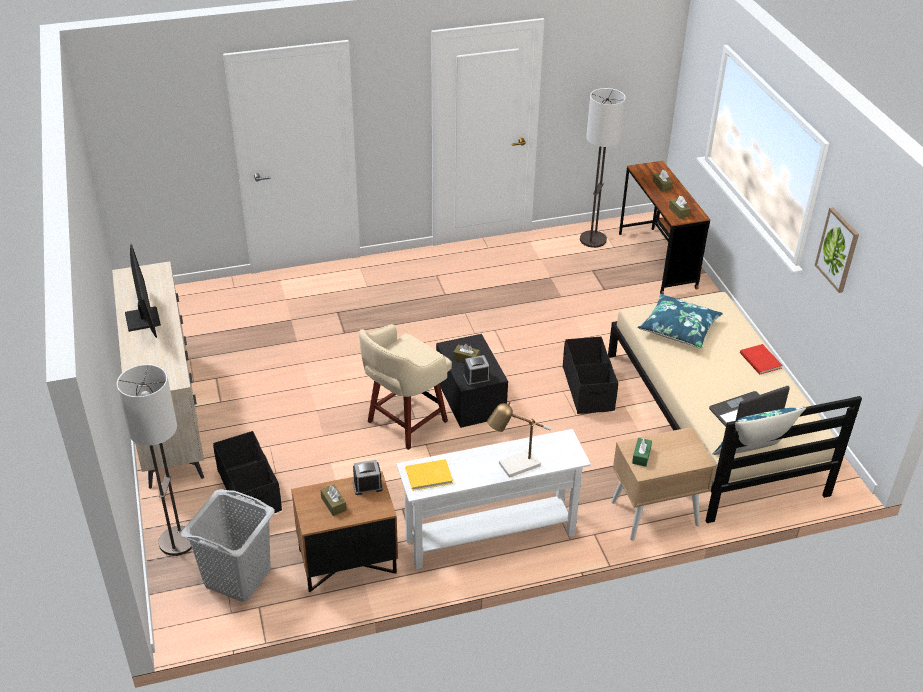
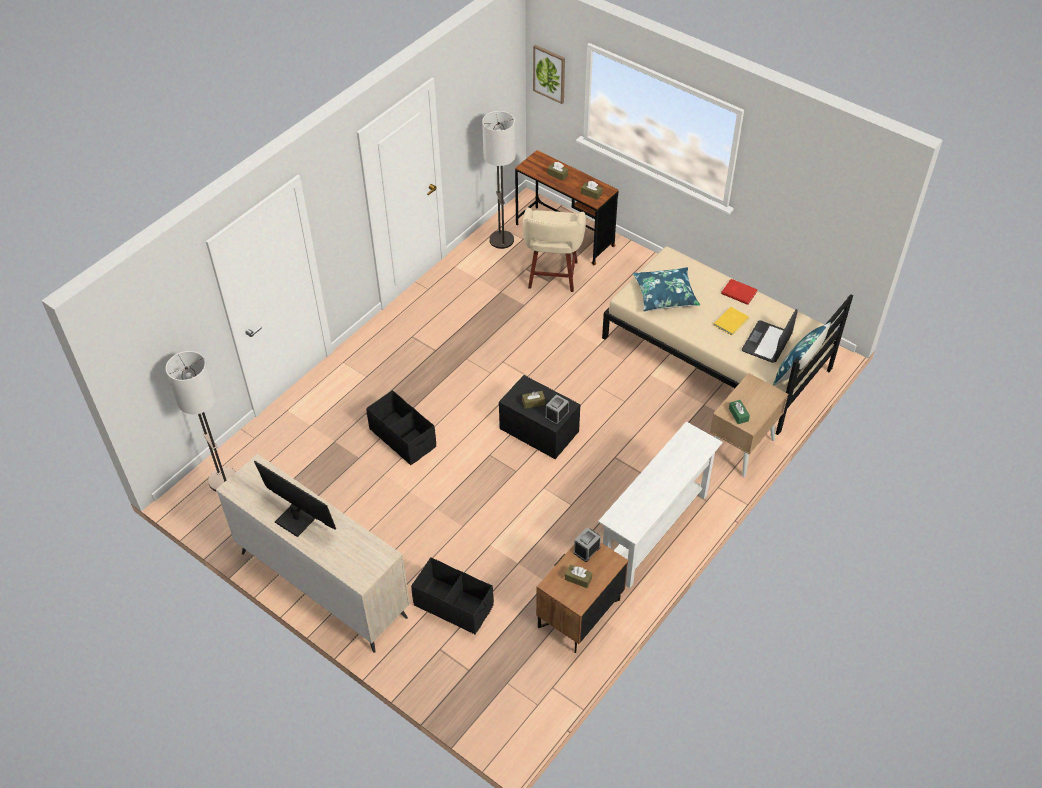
camera: 35 degrees left, 10 degrees up
(177, 541) = (441, 679): floor lamp -> floor lamp (223, 480)
(237, 577) = (514, 676): grey laundry basket -> none
(405, 423) = (512, 479): beige stool -> beige stool (552, 276)
(430, 477) = (631, 517): yellow book -> yellow book (732, 322)
(515, 467) = (678, 474): table lamp -> none
(588, 389) = (613, 374): black storage box -> black storage box (403, 438)
(838, 250) = (774, 188): picture -> picture (549, 73)

